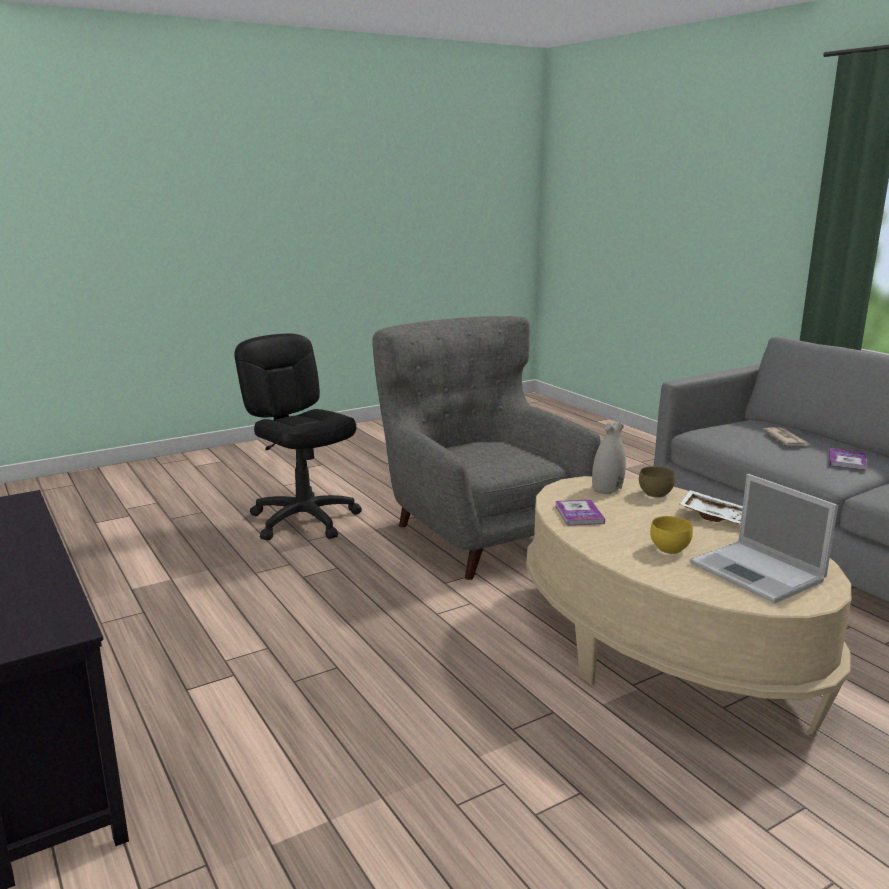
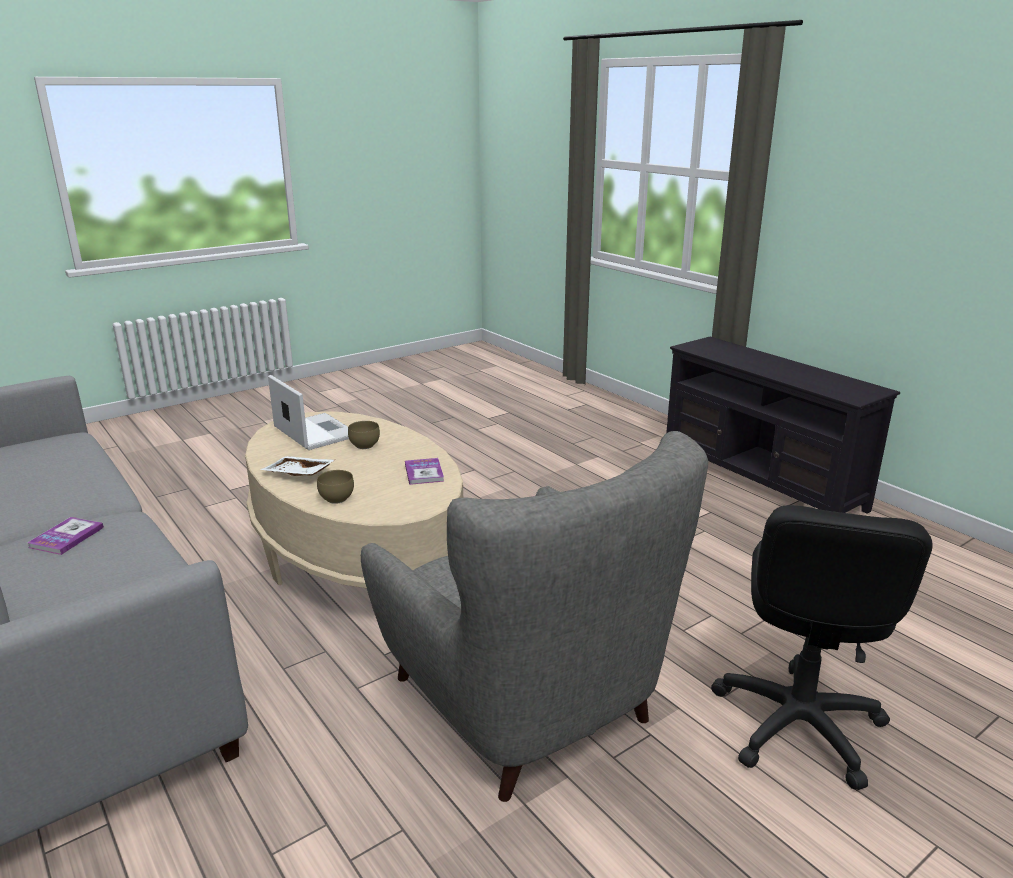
camera: 175 degrees right, 5 degrees up
(304, 520) = (797, 724): black office chair -> black office chair turned 60 degrees clockwise
(607, 489) = (383, 503): white vase -> none
(670, 549) = (364, 445): yellow bowl -> brown bowl
(786, 439) = (78, 581): newspaper -> none

